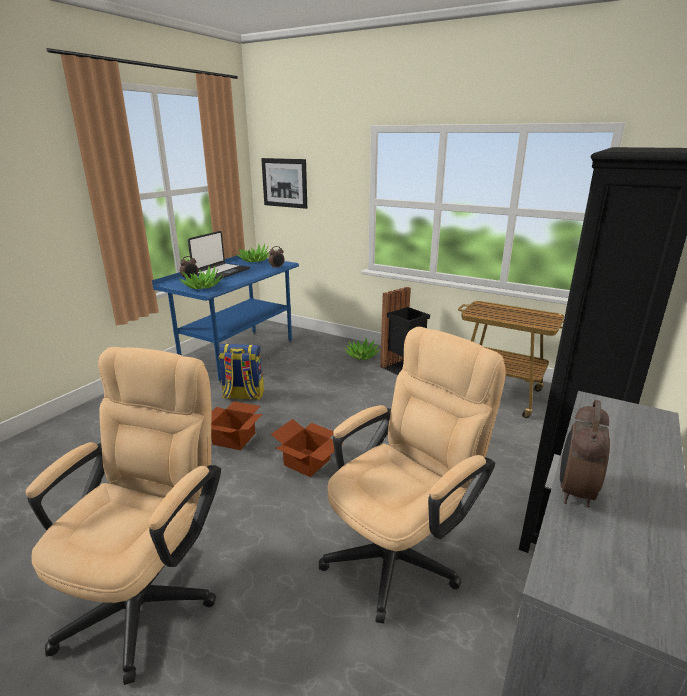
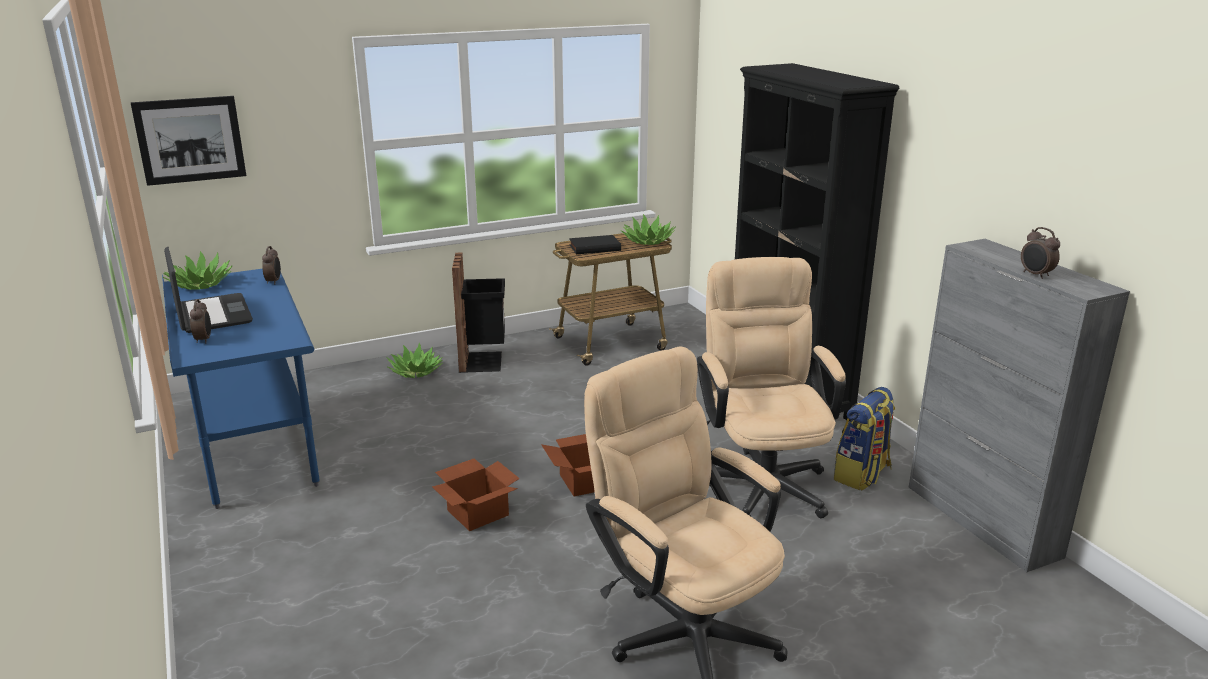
camera: 55 degrees left, 0 degrees up
(202, 286) = (260, 339): potted plant -> potted plant (647, 241)
(243, 396) = (382, 479): backpack -> backpack (862, 475)
(495, 311) = (595, 247): none -> black book

